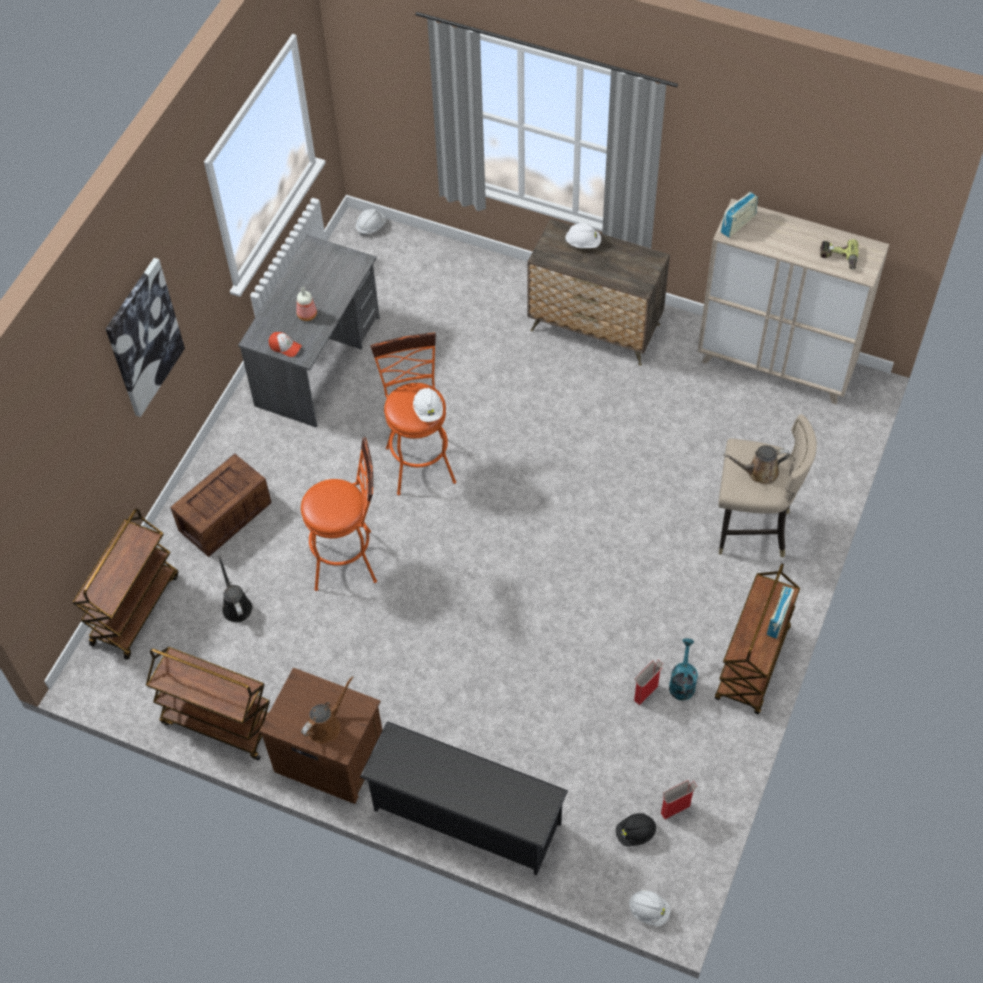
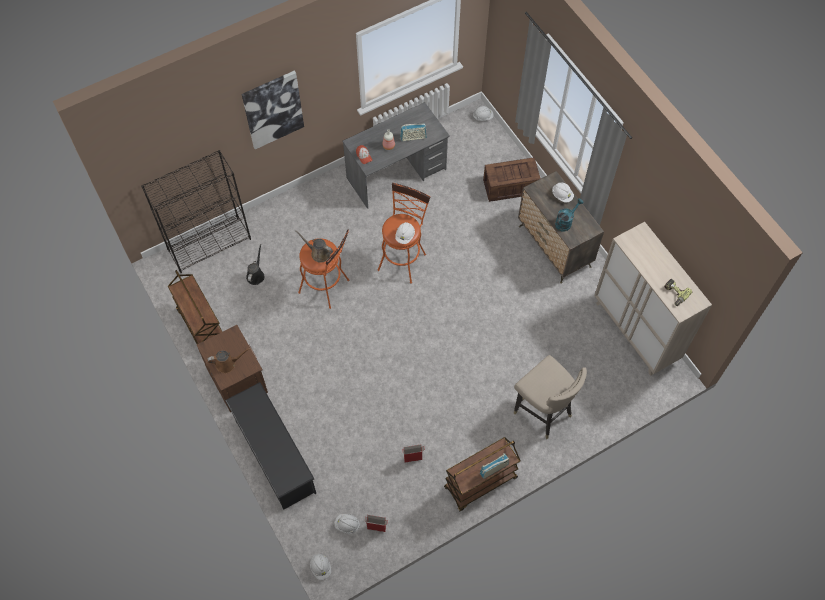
camera: 35 degrees right, 5 degrees up
(135, 608) = (210, 244): brown cart -> black bookcase
(224, 517) = (286, 226): crate -> crate (509, 187)
(635, 833) = (347, 525): black hard hat -> white hard hat
(682, 682) = (436, 466): turquoise watering can -> turquoise watering can (565, 222)
(738, 224) = (634, 238): radio -> radio (413, 137)
(759, 472) = (548, 384): brown watering can -> brown watering can (318, 253)

